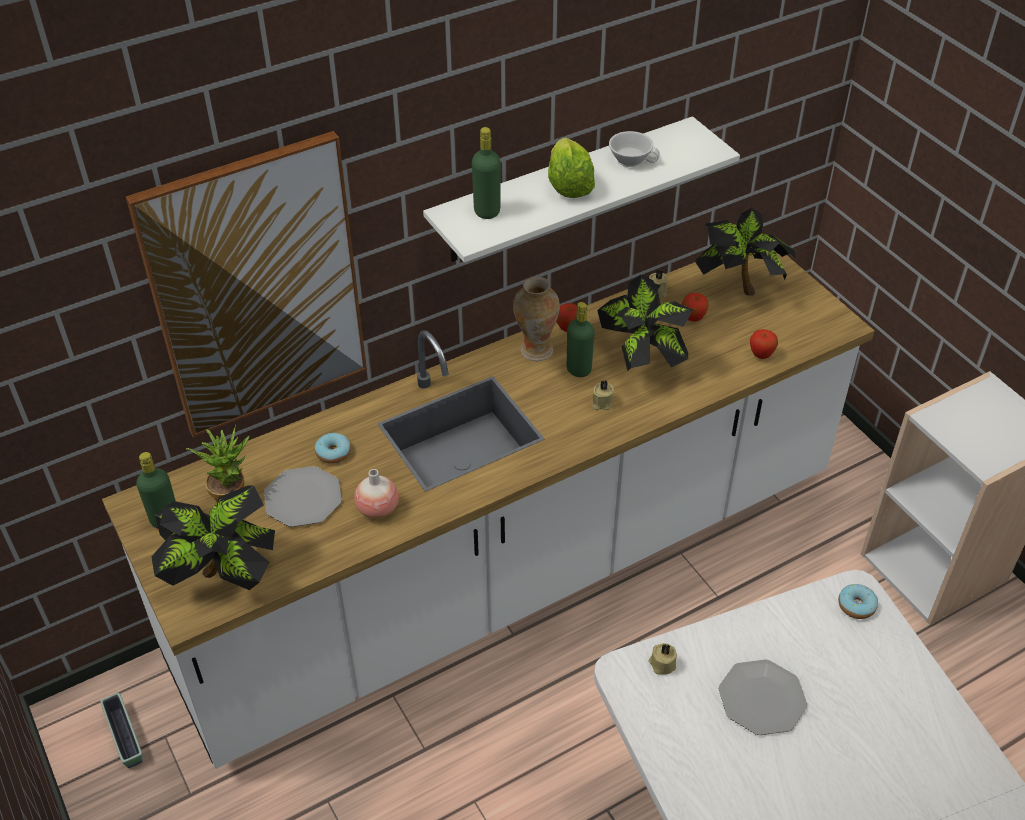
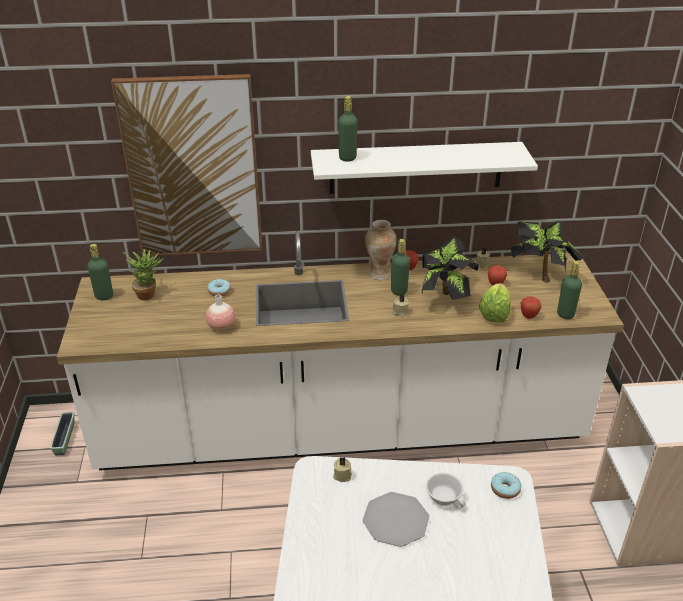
camera: 25 degrees right, 10 degrees down
(223, 576) = (111, 332): potted plant -> none
(303, 498) = (184, 308): plate -> none
(568, 185) = (409, 157): lettuce -> lettuce (494, 314)
(631, 159) = (462, 153): white cup -> white cup (445, 497)
(801, 337) = (565, 314): none -> green bottle

